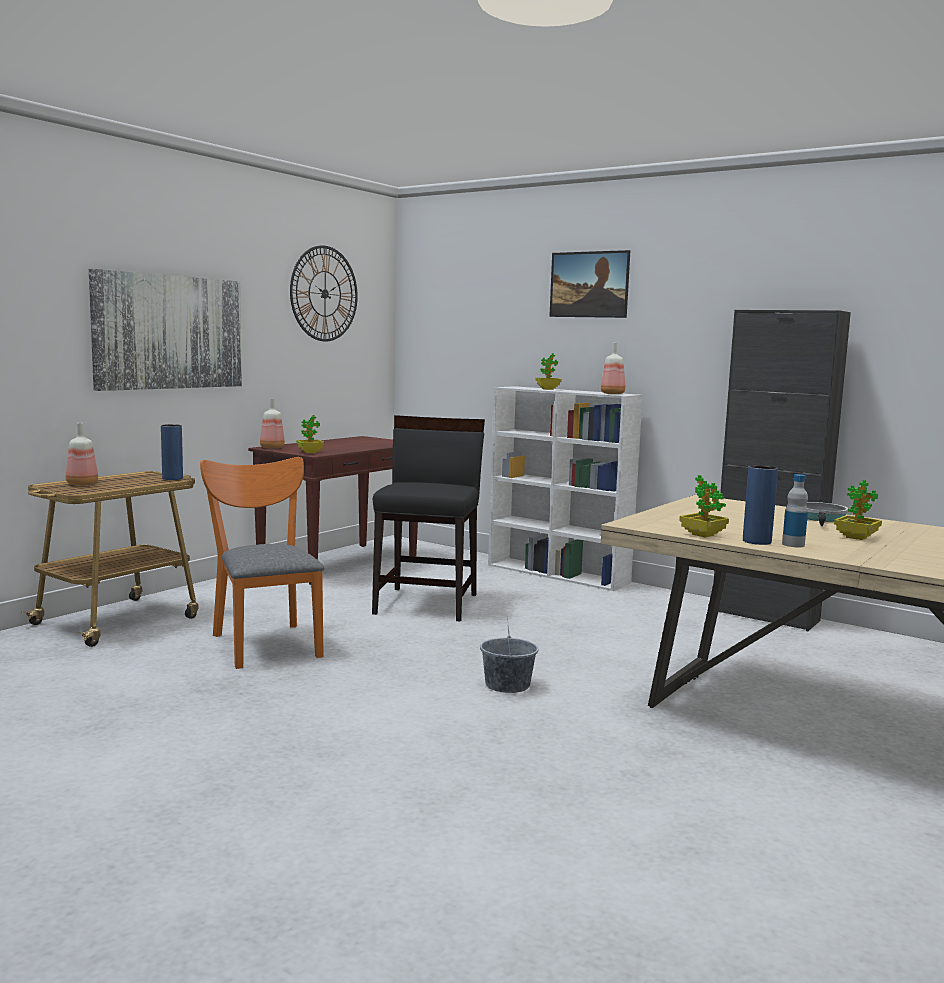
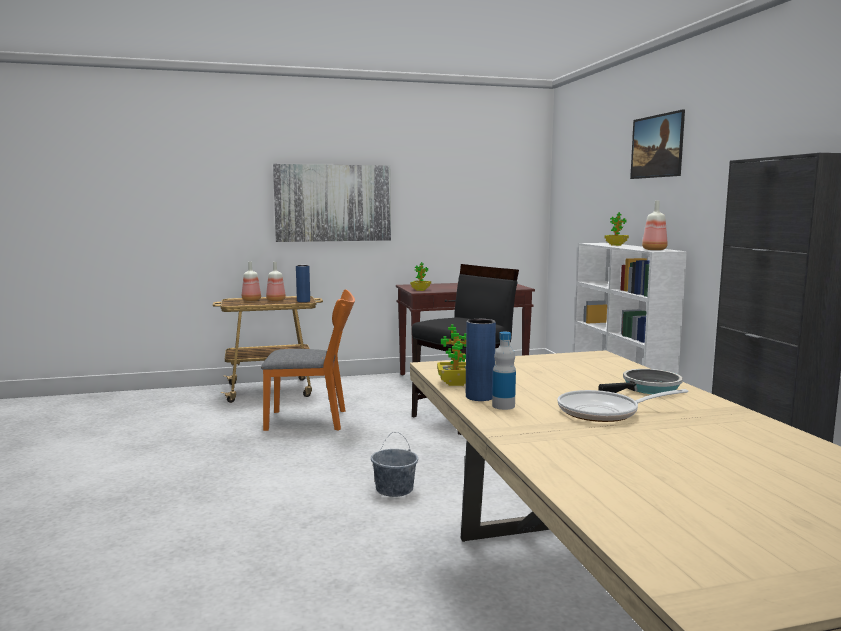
camera: 40 degrees right, 0 degrees up
(265, 642) = (313, 420): orange chair -> orange chair turned 75 degrees clockwise
(271, 448) = (409, 285): bottle -> bottle (275, 300)
(324, 294) = (473, 170): wall clock -> none
(856, 537) = (604, 412): potted plant -> frying pan

